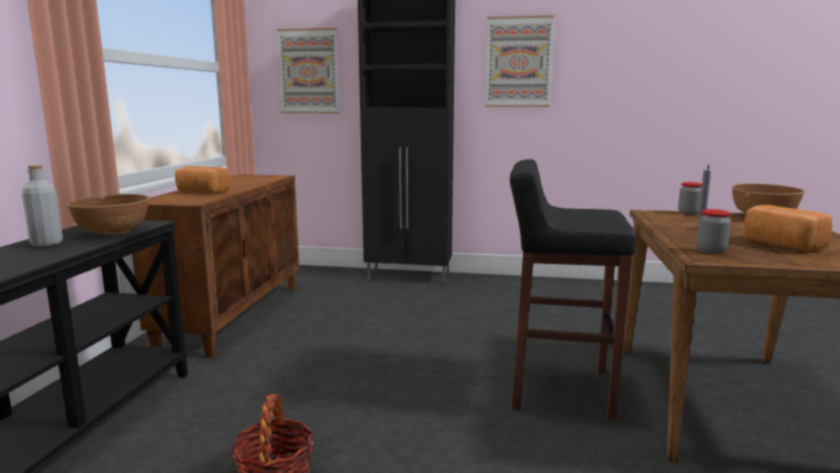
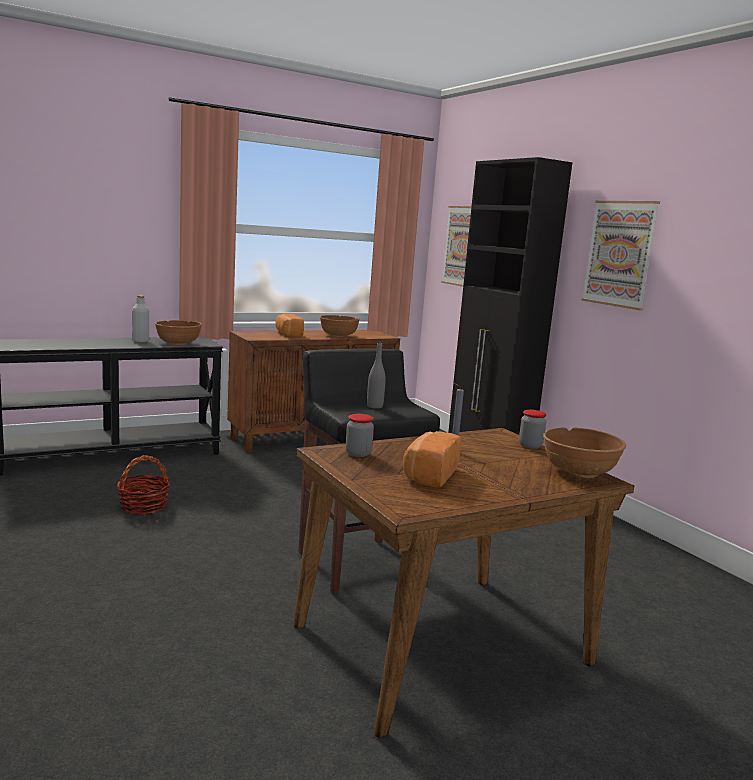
camera: 50 degrees right, 0 degrees up
(246, 184) = (338, 336): none -> brown bowl
(582, 216) = (374, 406): none -> grey bottle

